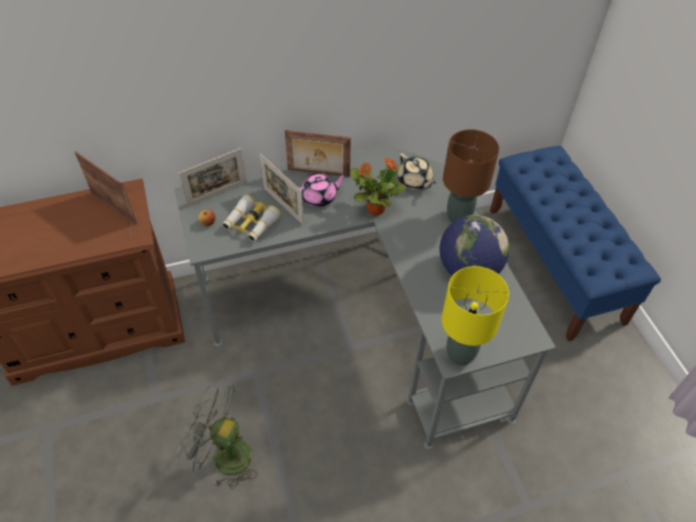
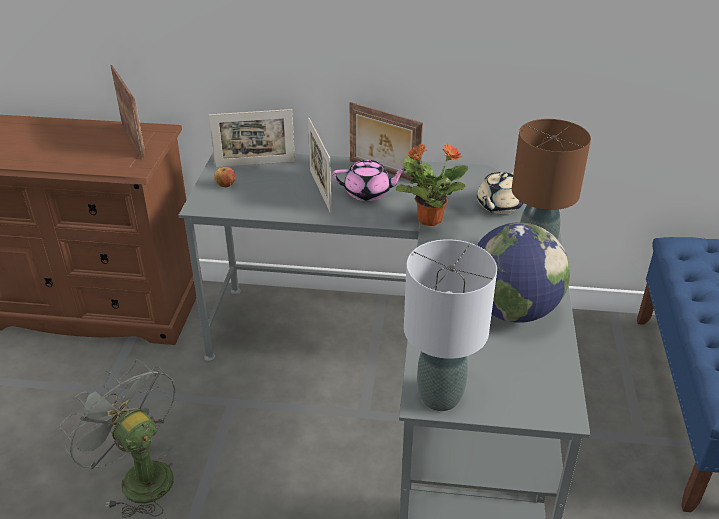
camera: 25 degrees right, 15 degrees down
(251, 223) = (272, 197): binoculars -> none
(414, 181) = (498, 206): beige teapot -> beige teapot turned 45 degrees clockwise
(460, 354) = (441, 397): yellow table lamp -> grey table lamp

